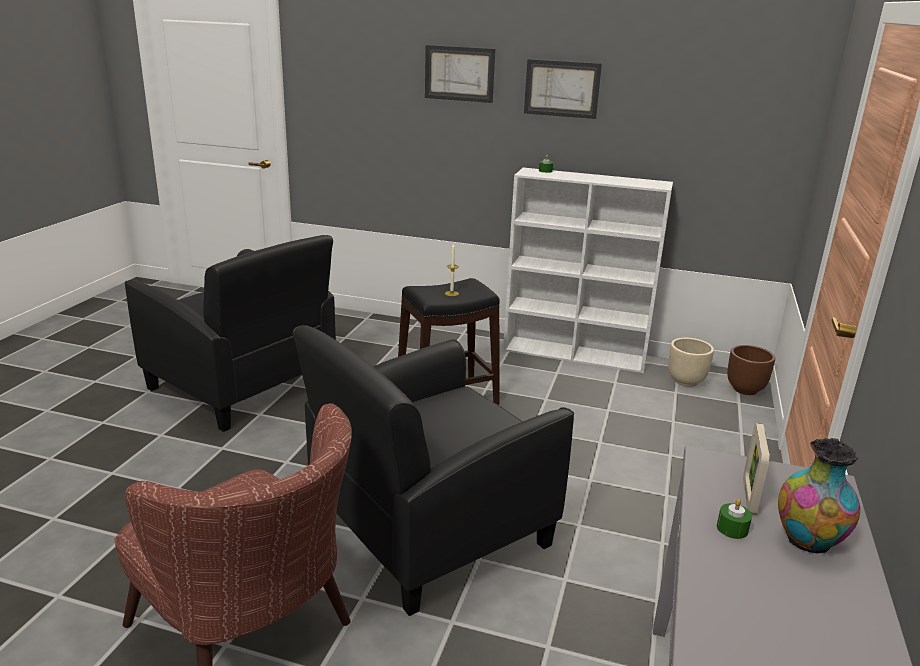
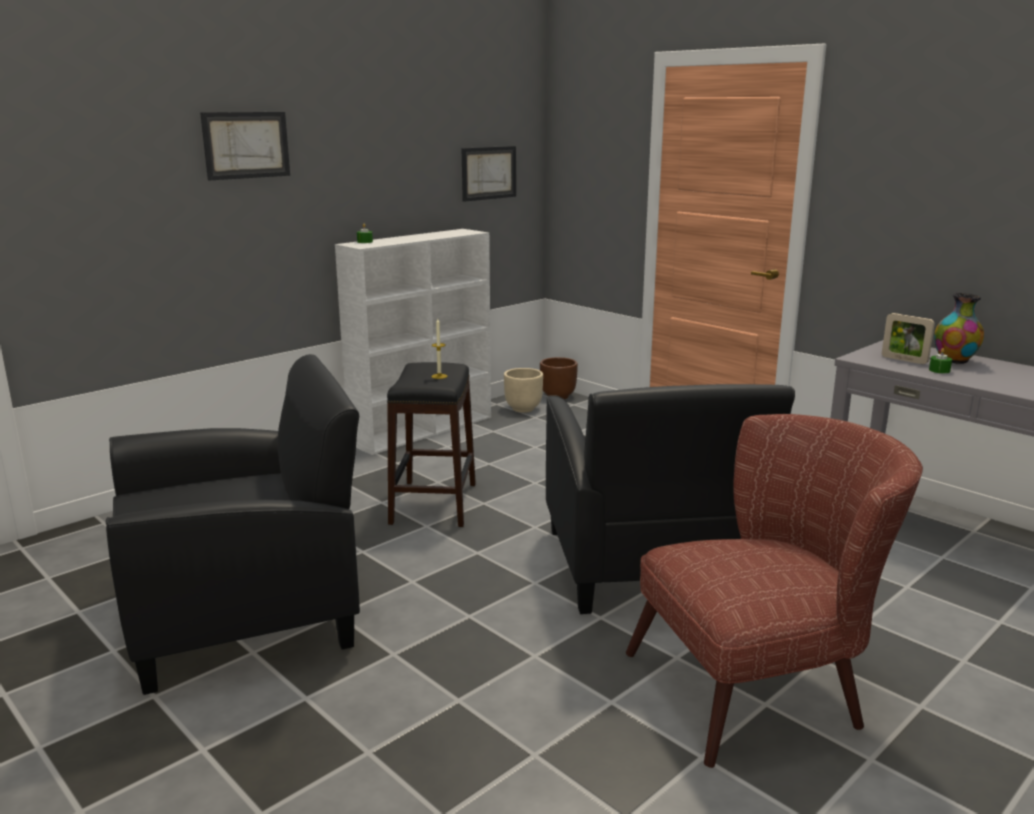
camera: 60 degrees left, 5 degrees down
(562, 88) = (356, 150): picture -> picture (488, 173)

